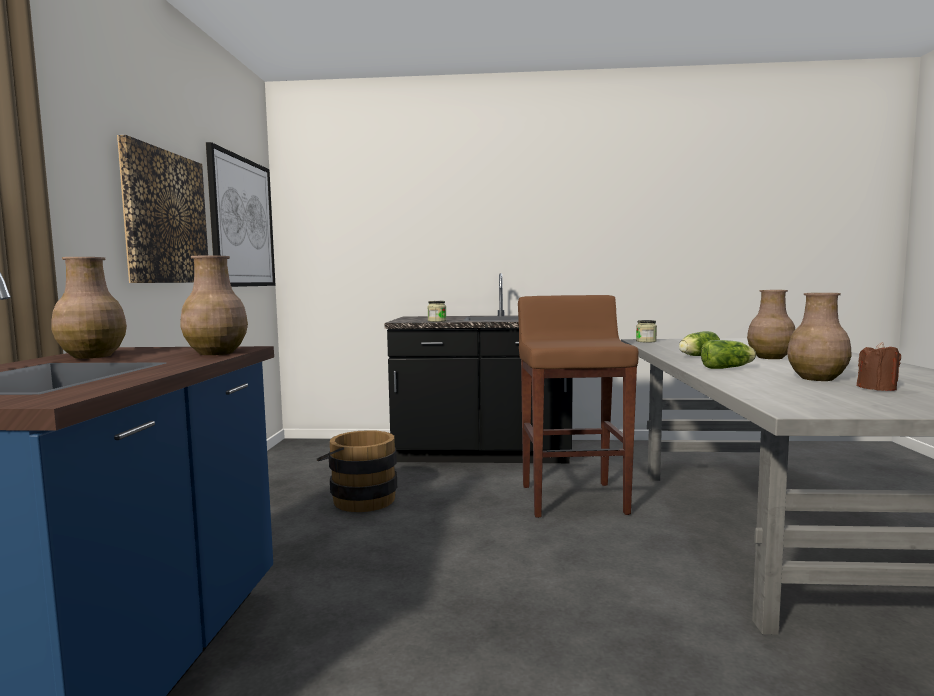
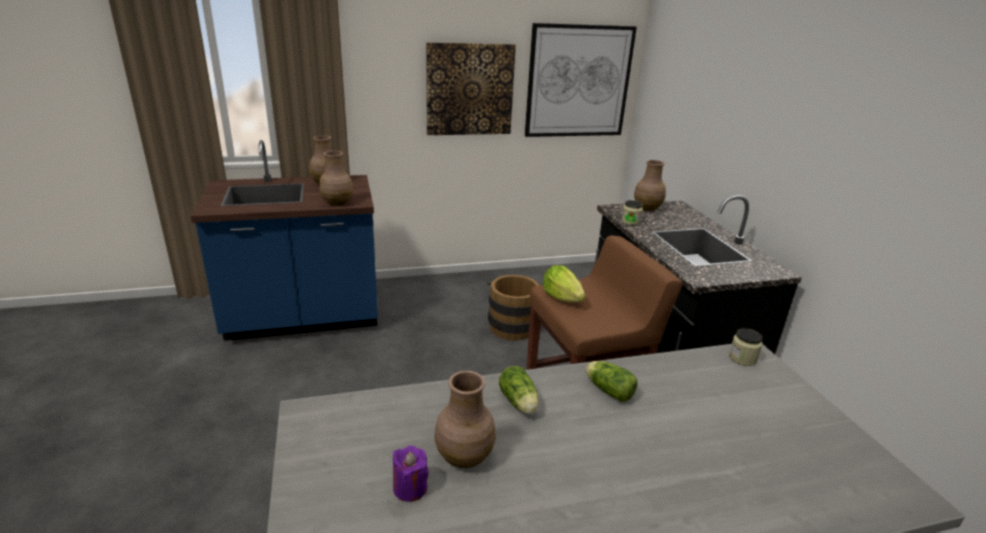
camera: 70 degrees right, 20 degrees up
(563, 344) = (562, 298): none -> lettuce
(769, 357) = (630, 448): brown vase -> brown vase (647, 208)
(877, 388) = (410, 488): brown candle -> purple candle

